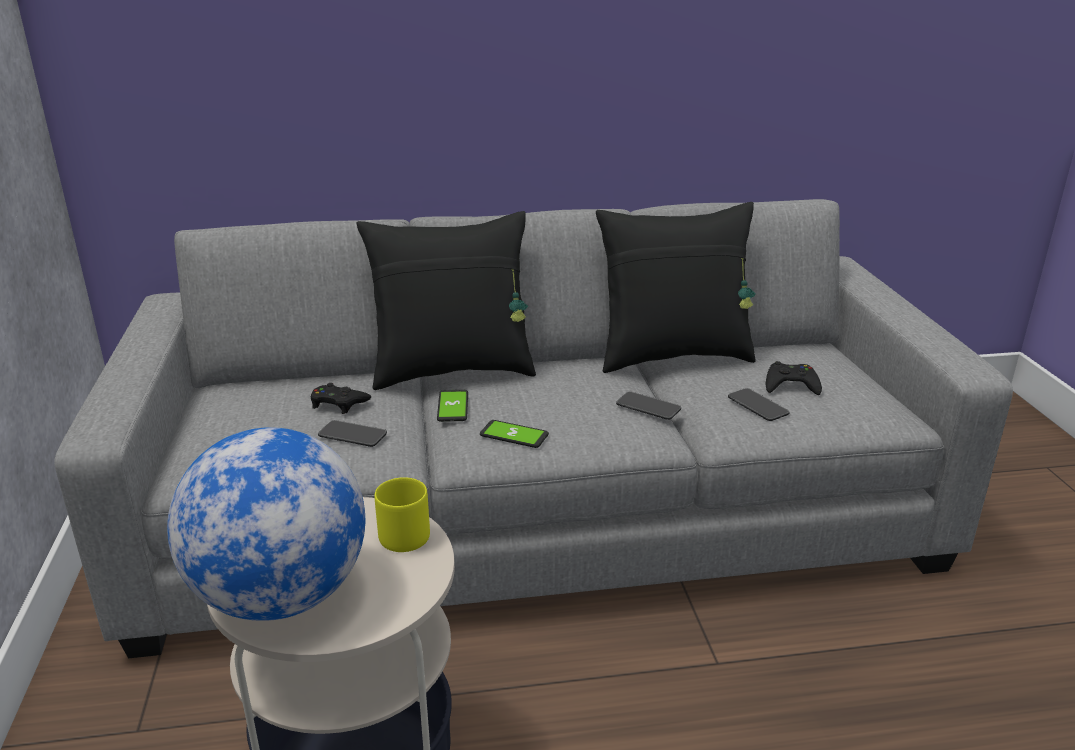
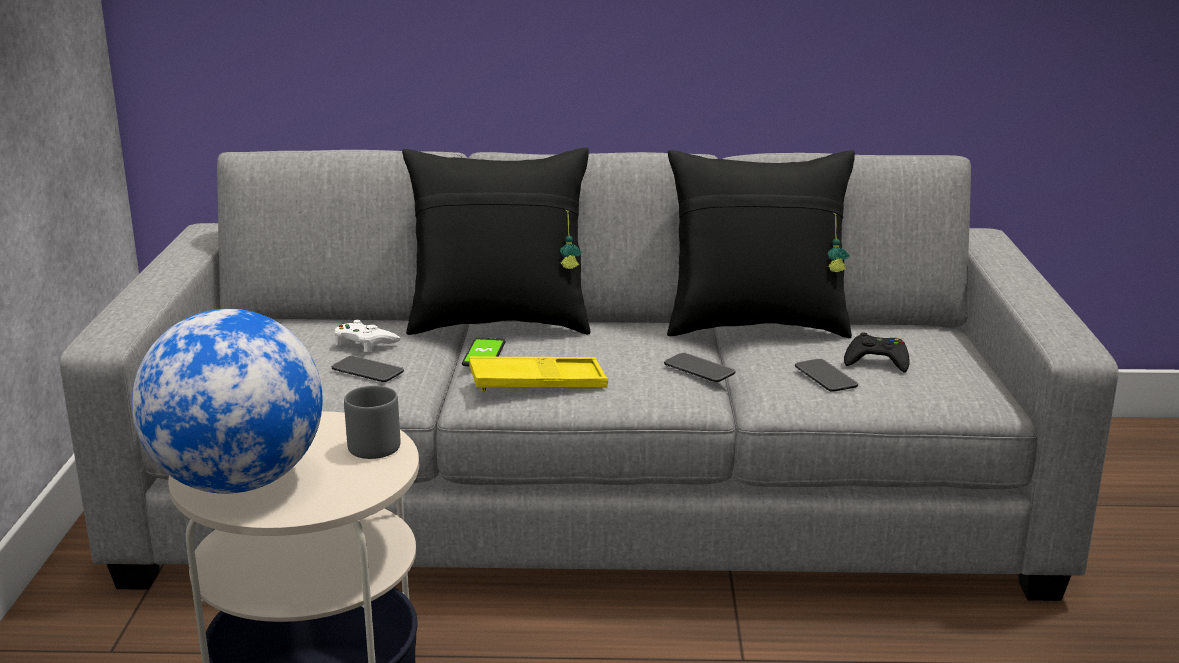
camera: 10 degrees right, 5 degrees down
(338, 403) = (364, 343): black game controller -> white game controller
(406, 533) = (377, 444): yellow mug -> grey mug
(514, 435) = (537, 383): phone -> yellow tray

